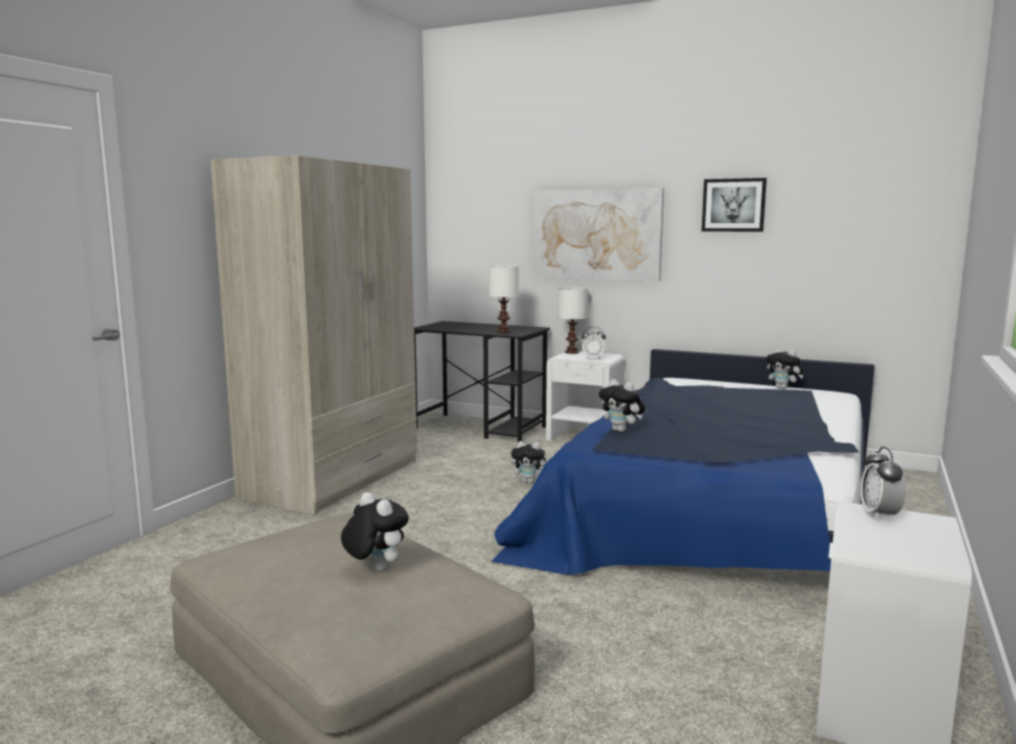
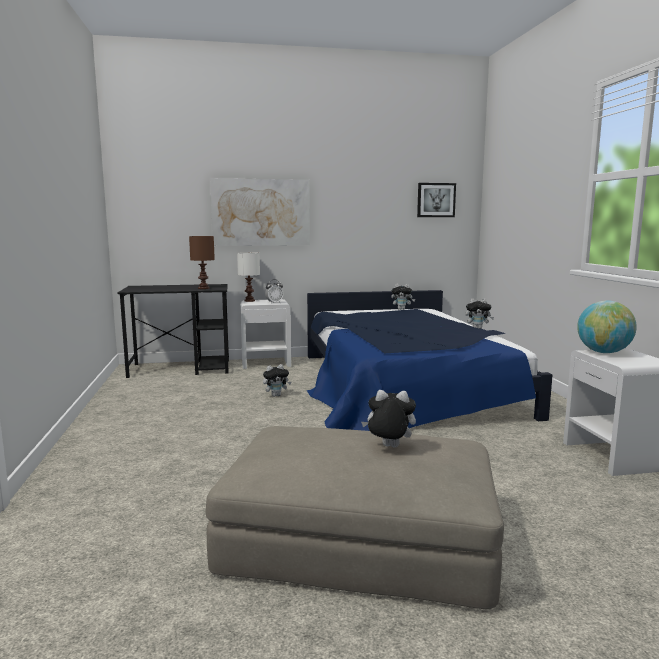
camera: 35 degrees left, 0 degrees up
(334, 479) = (120, 424): beige wardrobe -> none
(503, 331) = (203, 288): white table lamp -> brown table lamp
(621, 430) = (375, 341): plush toy -> plush toy (478, 328)
(733, 205) = (355, 192): picture -> picture (436, 200)
(879, 515) = (603, 352): alarm clock -> globe

